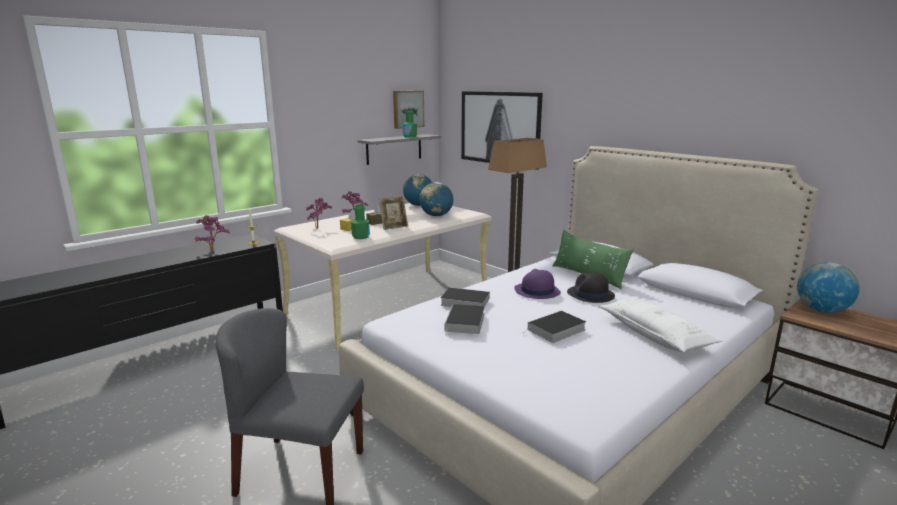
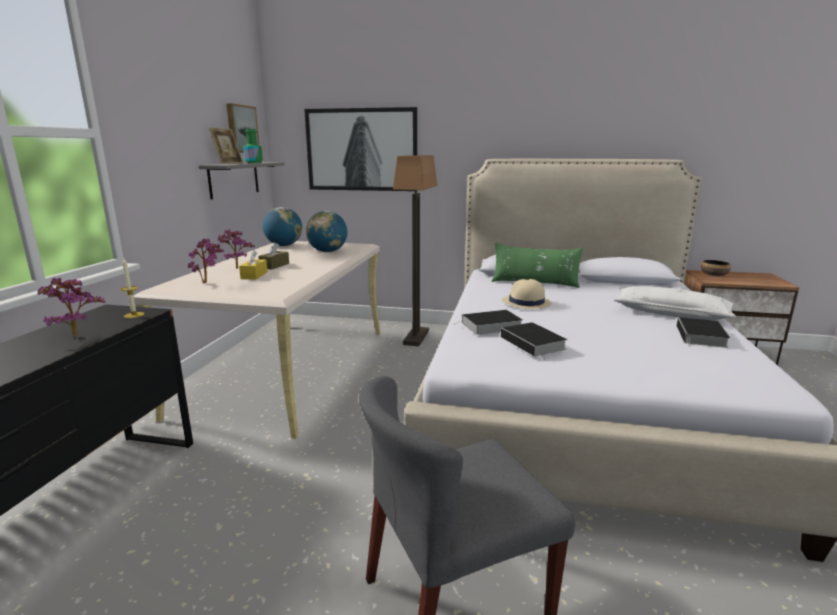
camera: 35 degrees left, 0 degrees up
(360, 237) = (288, 282): green bottle -> none
(394, 227) = (305, 267): picture frame -> picture frame (228, 163)
(536, 291) = (526, 303): purple hat -> beige hat
(555, 330) = (609, 329): book -> book (701, 337)
(590, 295) = (569, 296): black hat -> none
(821, 310) = (713, 275): globe -> bowl

